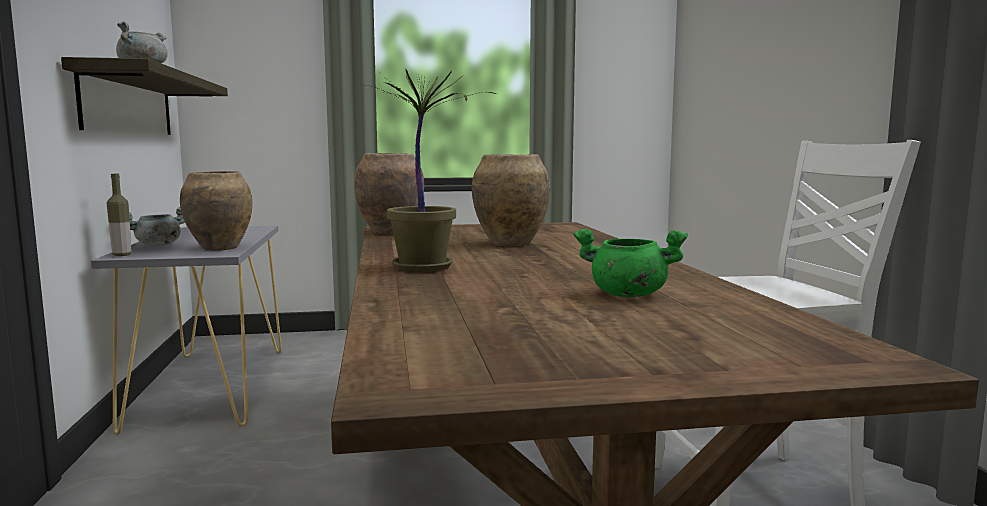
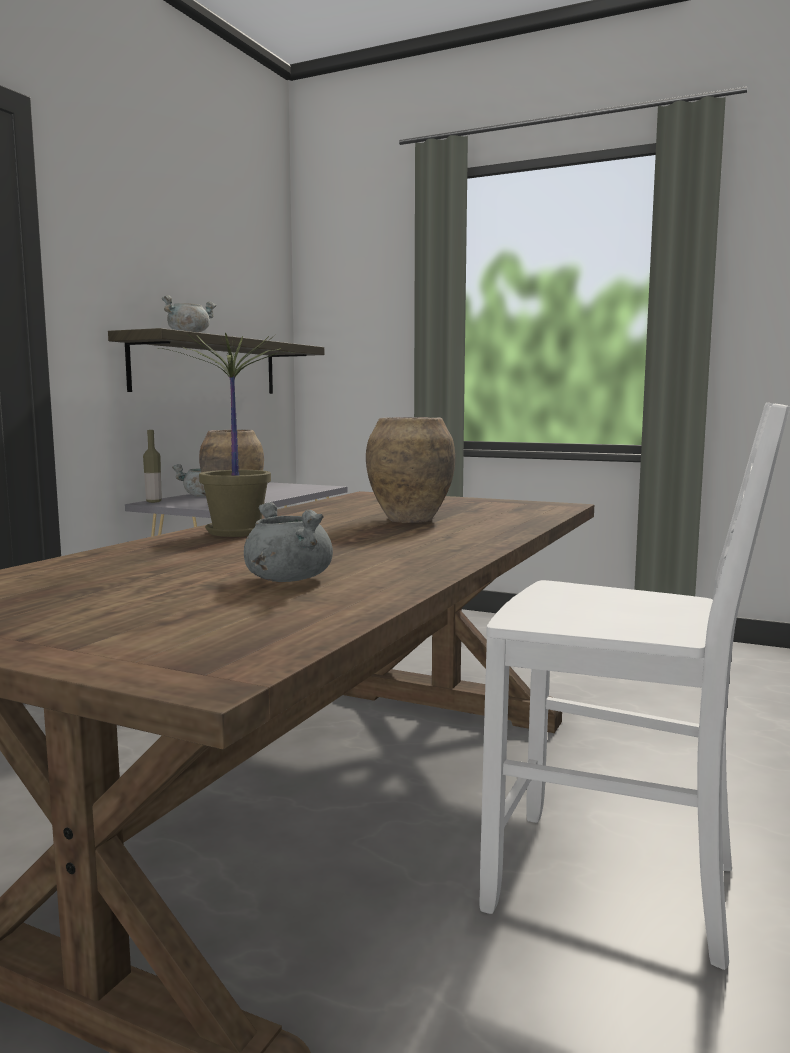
camera: 35 degrees right, 0 degrees up
(390, 232) = (352, 499): brown vase -> none
(626, 294) = (286, 579): green cooking pot -> grey cooking pot

